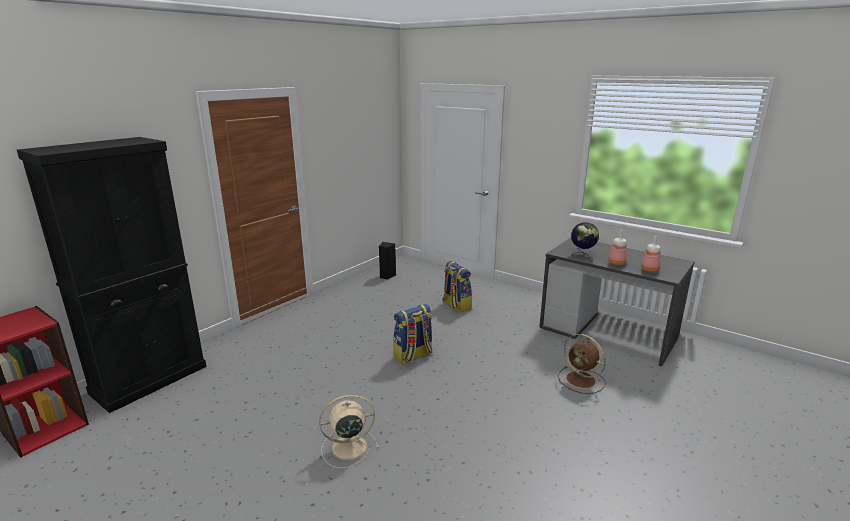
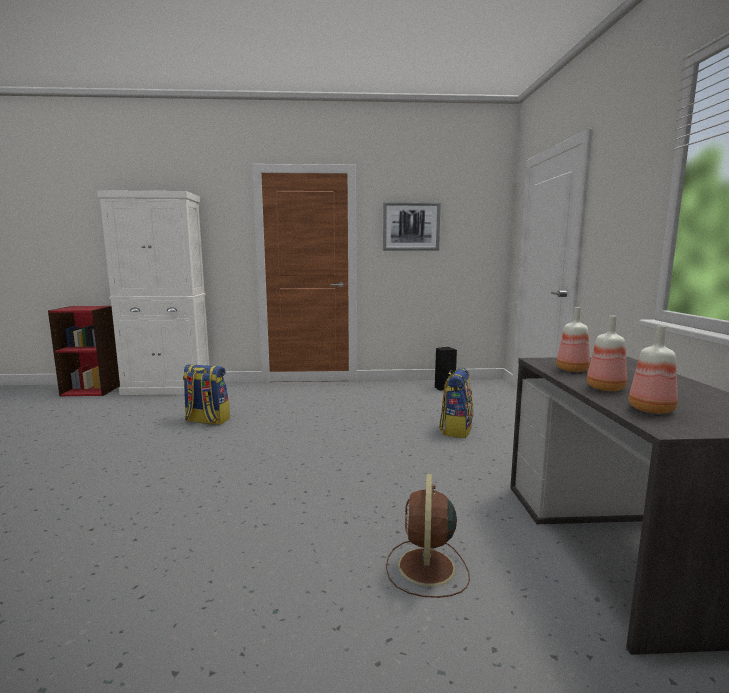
camera: 50 degrees right, 10 degrees down
(150, 379) = (168, 388): black cabinet -> white cabinet
(340, 142) = (411, 226): none -> picture
(347, 447) = (126, 473): beige fan -> none
(413, 356) = (316, 446): backpack -> backpack (206, 421)
(582, 255) = (573, 370): globe -> bottle

